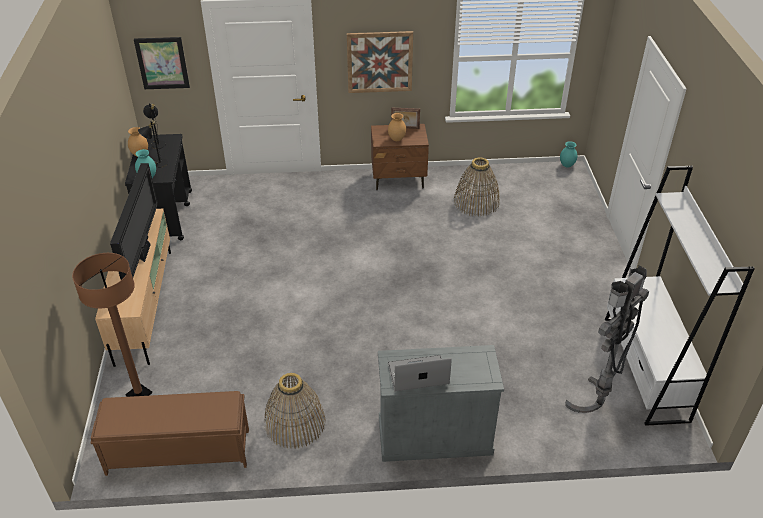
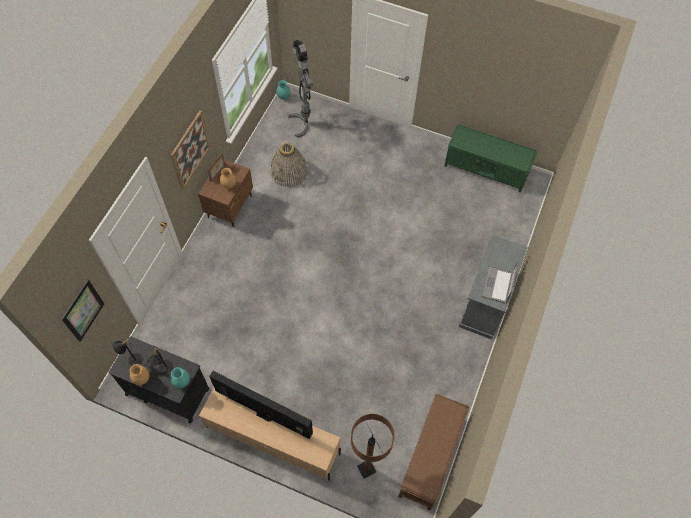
camera: 65 degrees left, 20 degrees up
(295, 423) = (439, 376): basket -> none
(595, 402) = (499, 208): grey floor lamp -> grey floor lamp (304, 123)
(645, 368) = (486, 169): white bookcase -> green bench

